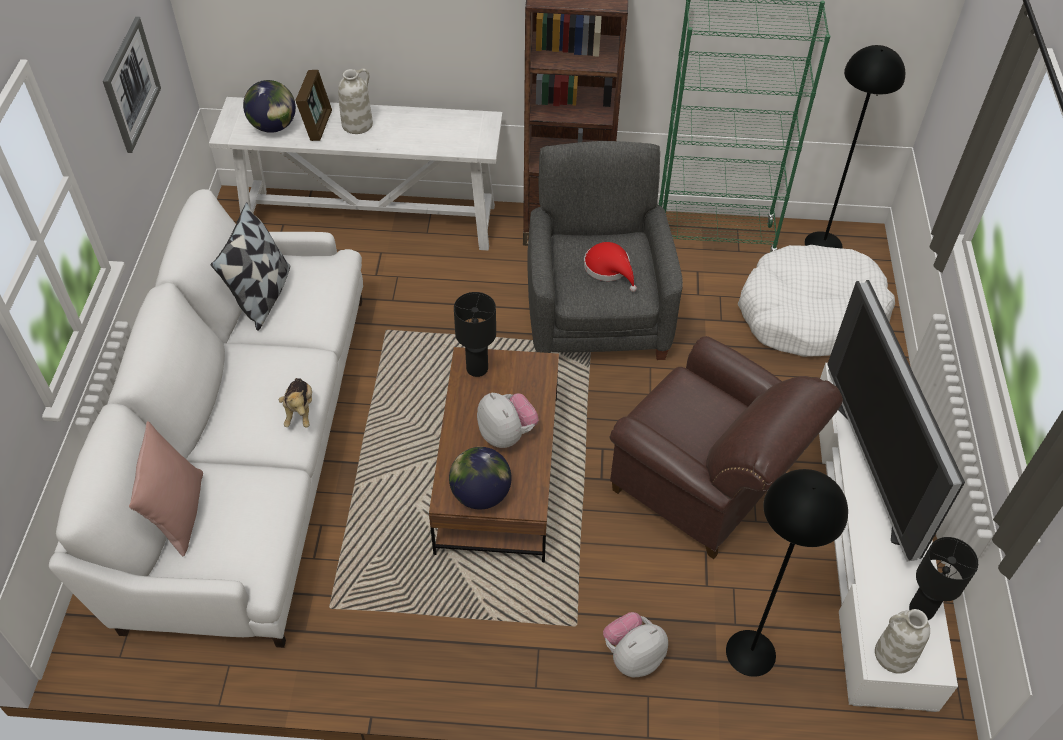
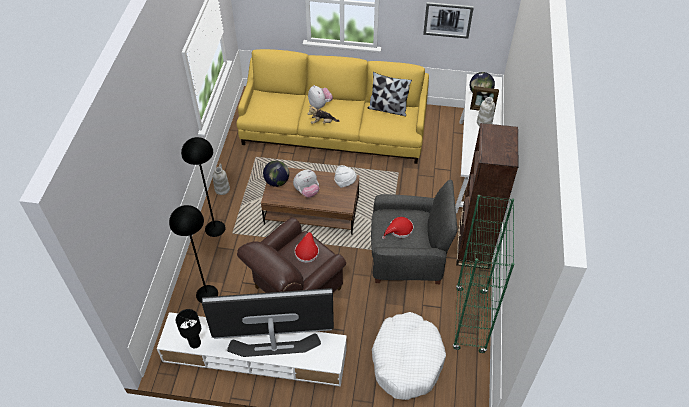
camera: 95 degrees right, 0 degrees up
(178, 514) = (279, 93): pink pillow -> none
(248, 448) = (334, 129): white sofa -> yellow sofa
(476, 369) = (345, 182): black table lamp -> white hat
(632, 656) = (215, 251): plush toy -> plush toy (320, 105)
(682, 409) = (307, 251): none -> red hat
(823, 244) = (466, 380): black floor lamp -> black floor lamp (215, 228)
(894, 655) = (176, 326): white vase -> white vase (222, 189)

